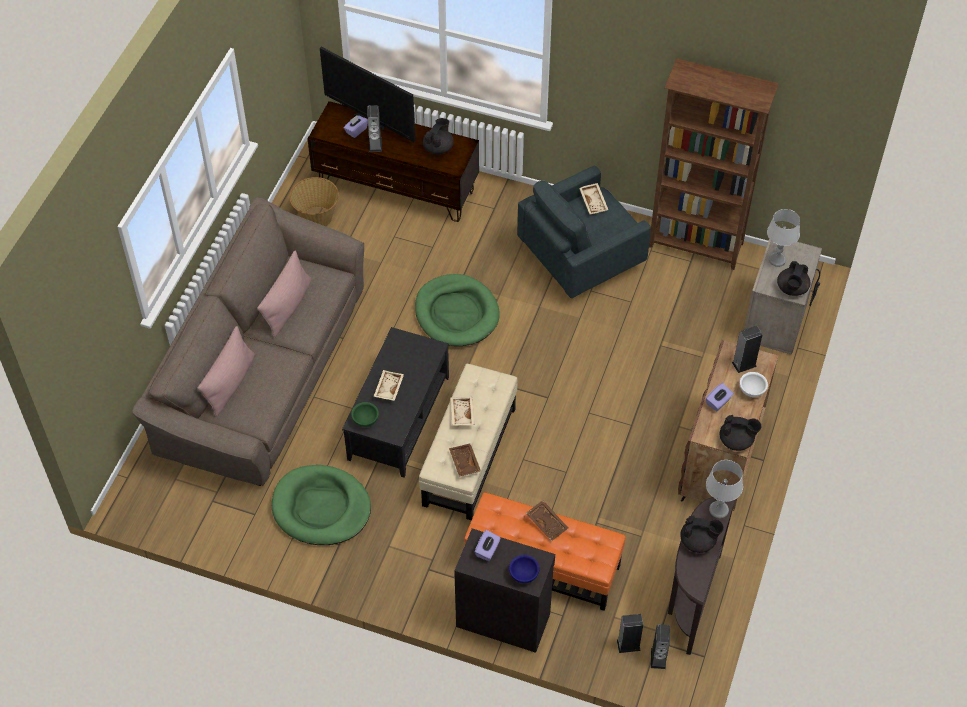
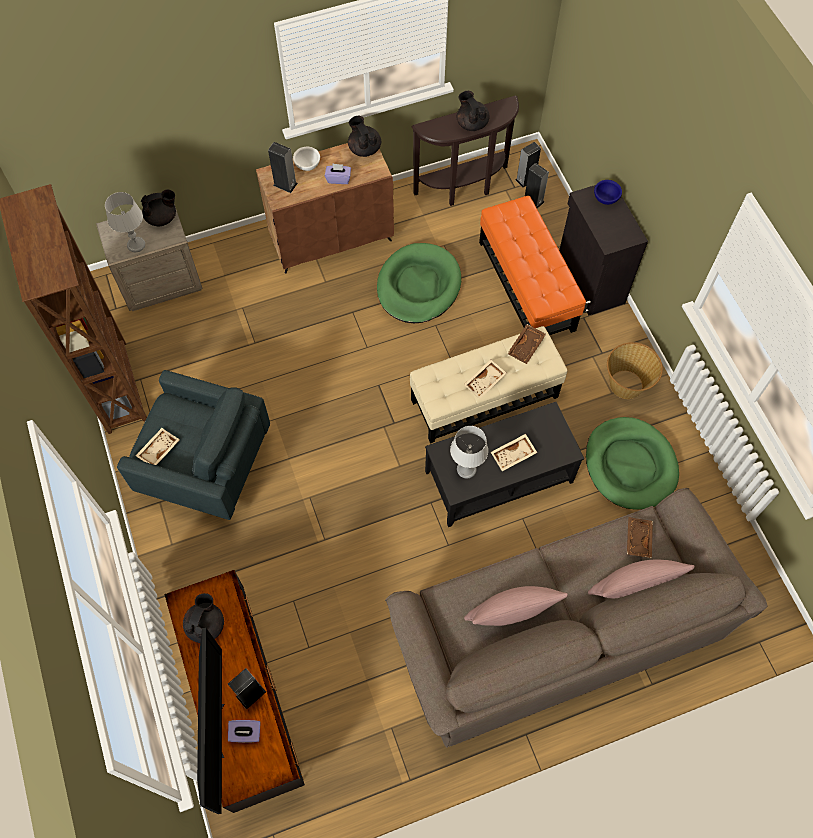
camera: 130 degrees left, 10 degrees up
(316, 218) = (346, 744): basket -> basket (626, 384)
(365, 421) = (560, 446): green bowl -> none
(438, 148) = (206, 625): black teapot -> black teapot turned 120 degrees clockwise
(456, 313) = (353, 518): green dog bed -> green dog bed (418, 286)
(487, 550) = (611, 232): purple tissue box -> none
(547, 523) = (521, 258): brown tray -> brown tray (637, 539)
(719, 510) = (434, 127): grey table lamp -> grey table lamp (466, 469)

